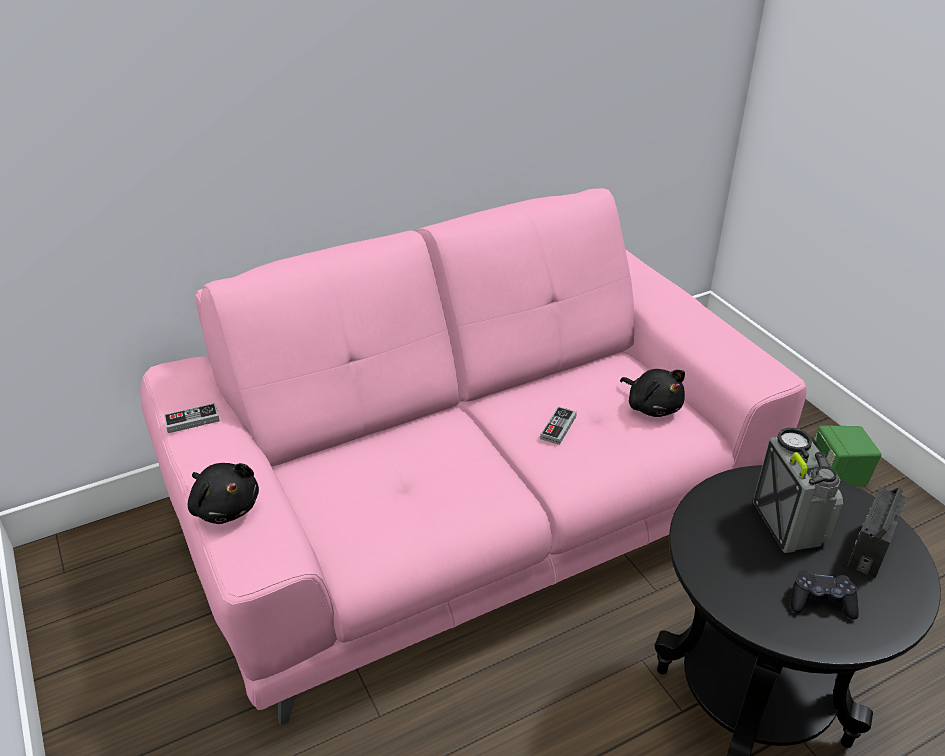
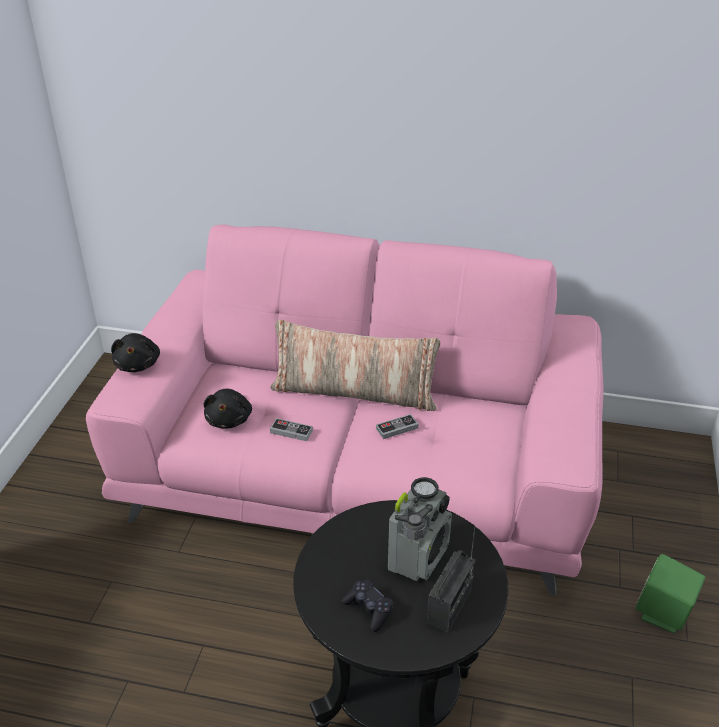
camera: 40 degrees right, 0 degrees up
(192, 420) = (177, 309): game controller -> game controller (291, 431)
(473, 415) = (354, 392): none -> pillow
(652, 406) = (481, 450): black plush toy -> black plush toy (229, 419)
(870, 549) = (450, 605): radio -> radio turned 135 degrees clockwise

